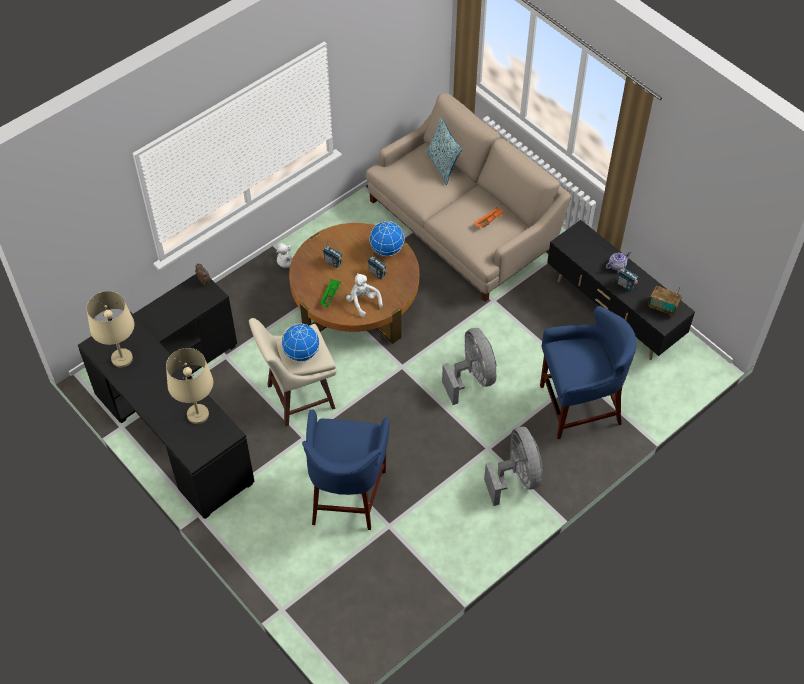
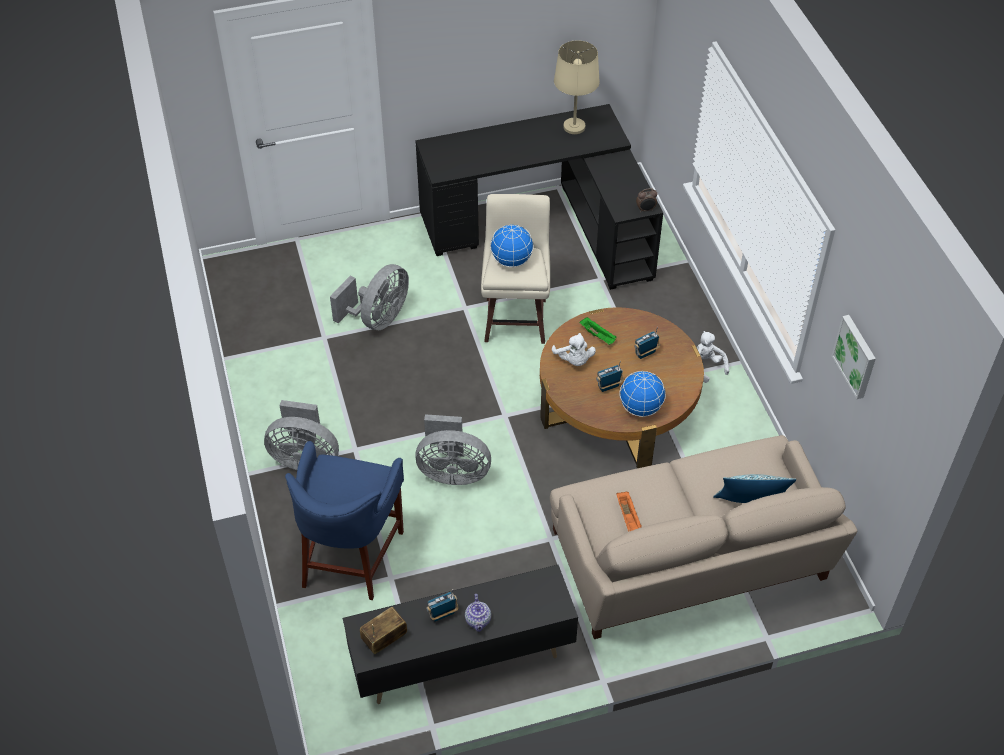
camera: 115 degrees right, 5 degrees down
(198, 414) = (476, 159): beige table lamp -> none
(347, 495) = (378, 318): blue stool -> grey fan
(363, 302) = (574, 360): white plush toy -> white plush toy turned 75 degrees clockwise
(378, 59) = (856, 356): none -> picture

